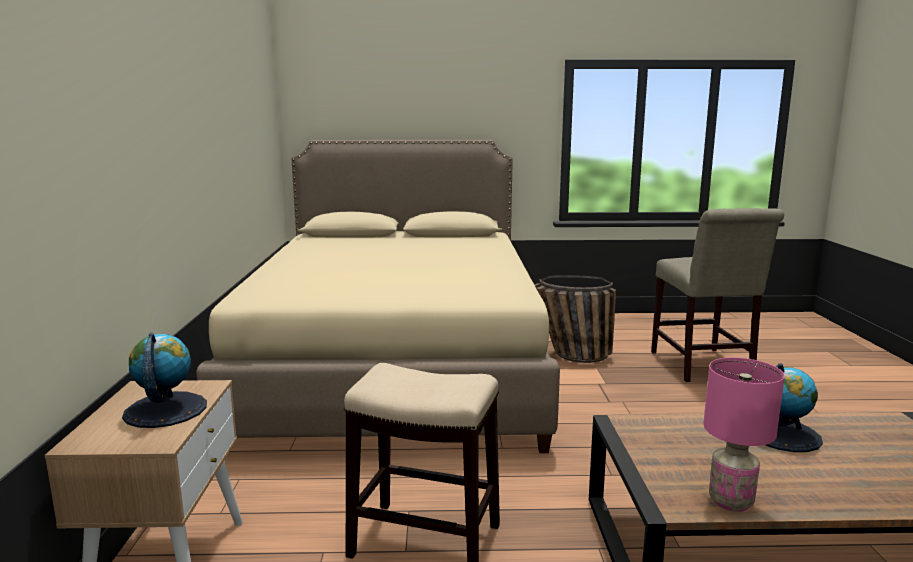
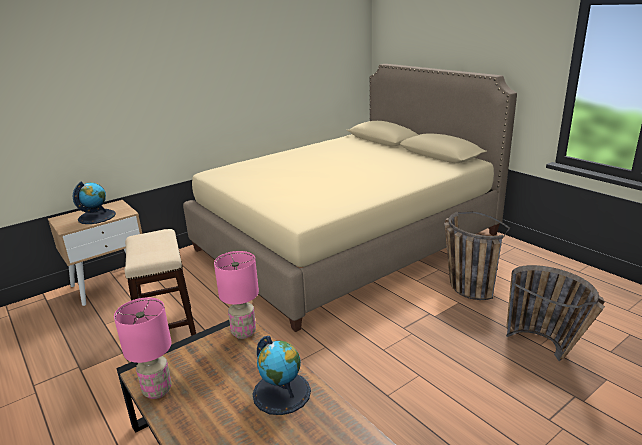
camera: 55 degrees right, 10 degrees up
(642, 425) = (243, 333): none -> pink table lamp
(703, 367) = (548, 350): beige chair -> basket

